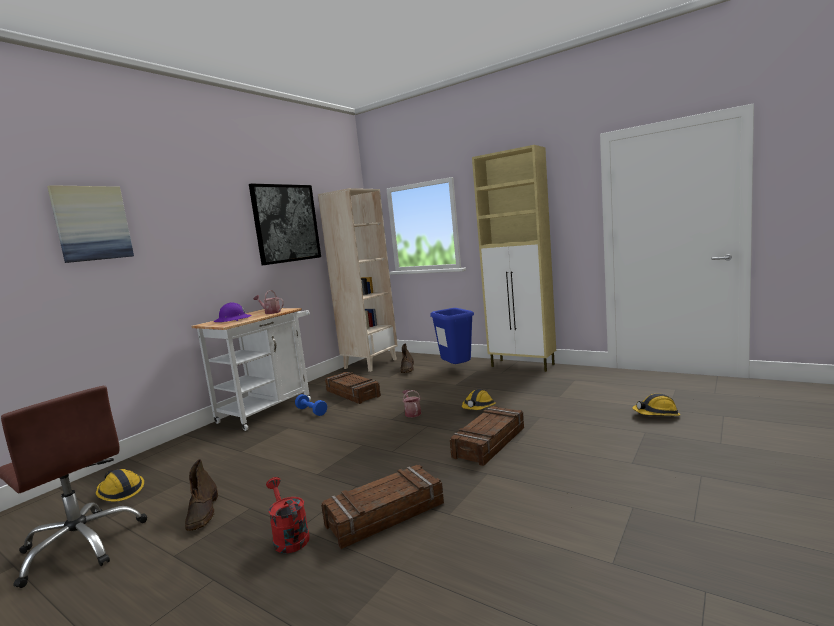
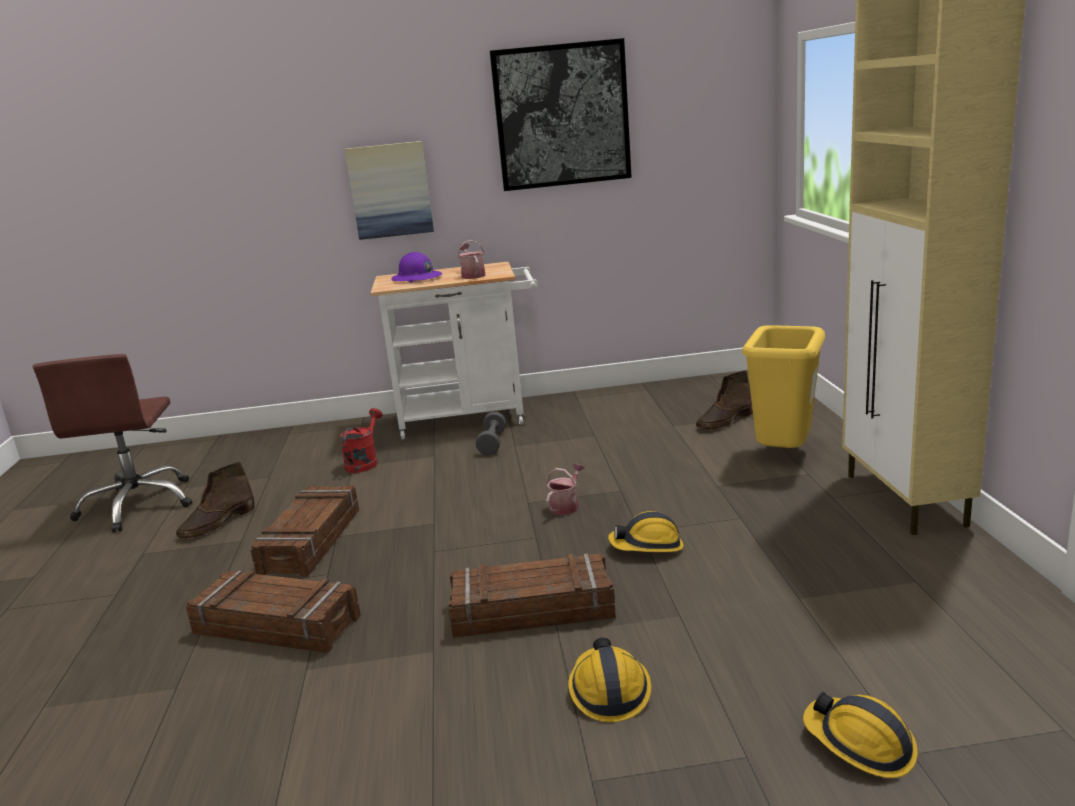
camera: 50 degrees right, 10 degrees up
(92, 223) = (252, 132): picture -> picture (390, 190)
(120, 491) = (229, 463): hard hat -> hard hat (609, 691)
(289, 537) = (201, 592): red watering can -> red watering can (364, 462)
(311, 411) = (492, 443): blue dumbbell -> grey dumbbell
(353, 393) = (580, 435): crate -> crate (312, 541)
(370, 363) = (704, 388): beige bookcase -> none
(456, 370) = (783, 456): blue trash can -> yellow trash can

